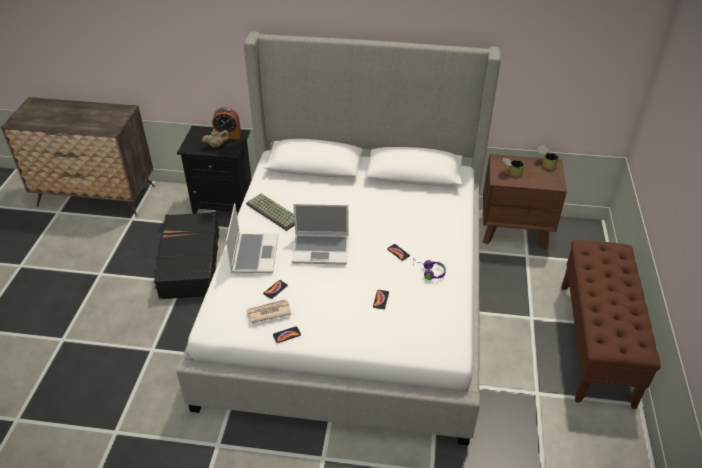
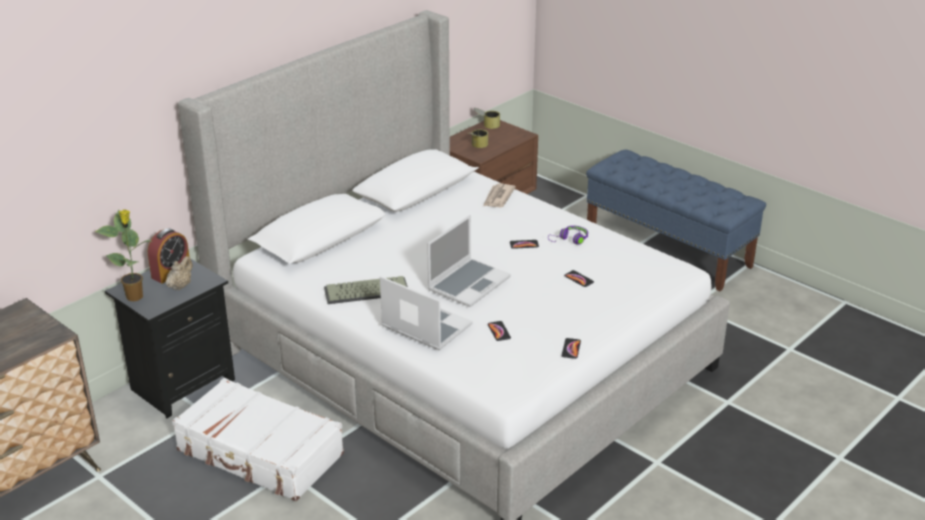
camera: 55 degrees left, 10 degrees down
(189, 263) = (259, 453): black suitcase -> white suitcase
(194, 137) = (135, 297): none -> potted plant
(268, 312) = (528, 348): newspaper -> newspaper (498, 197)
(595, 343) = (668, 249): brown bench -> blue bench

